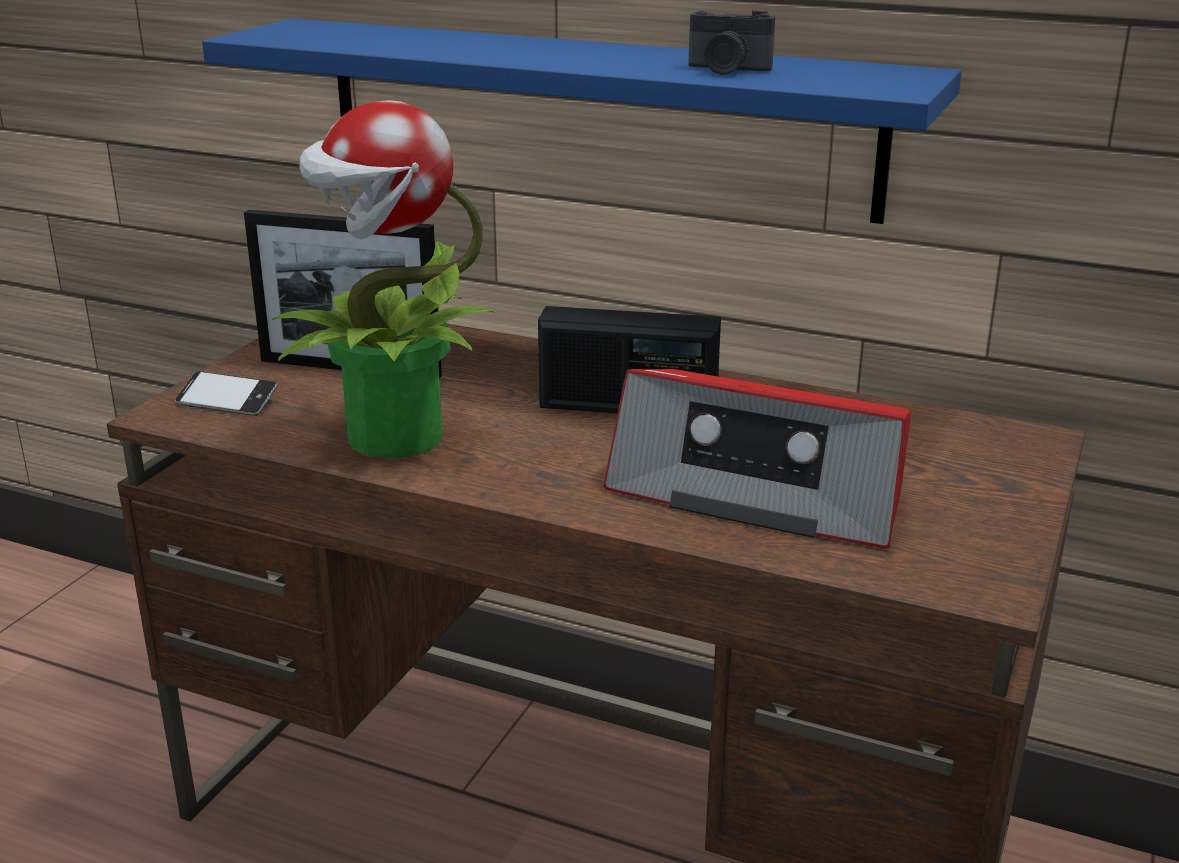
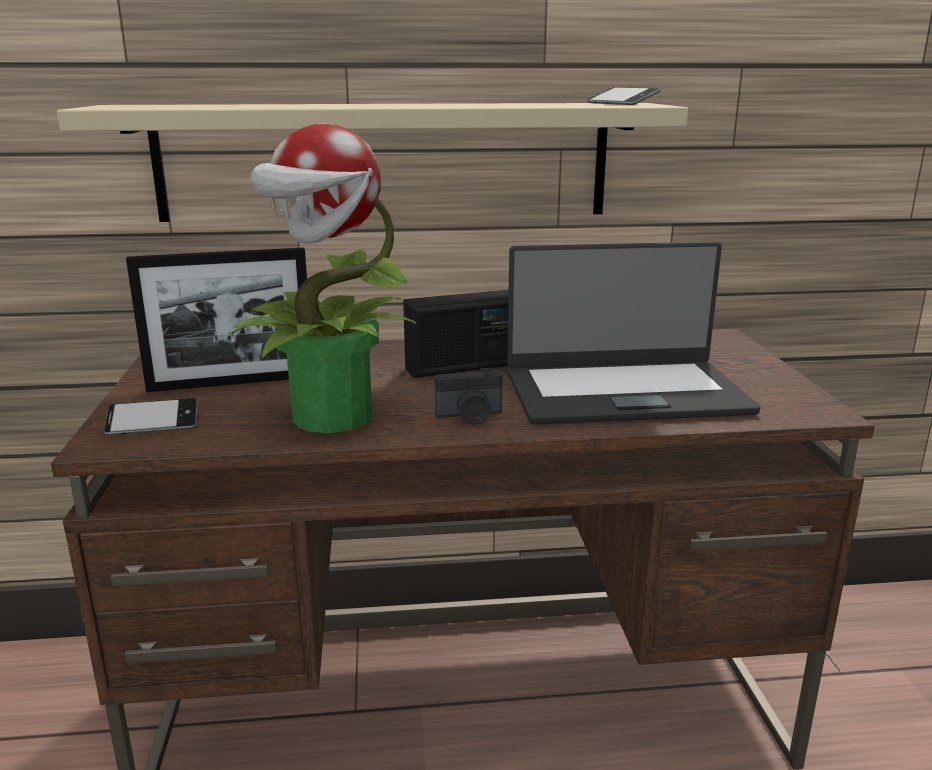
camera: 30 degrees left, 5 degrees down
(593, 116) = (385, 162): blue shelf -> beige shelf
(727, 70) = (523, 104): camera -> camera (470, 417)
(760, 491) = (624, 392): radio -> laptop
(881, 76) = (622, 103): none -> phone

